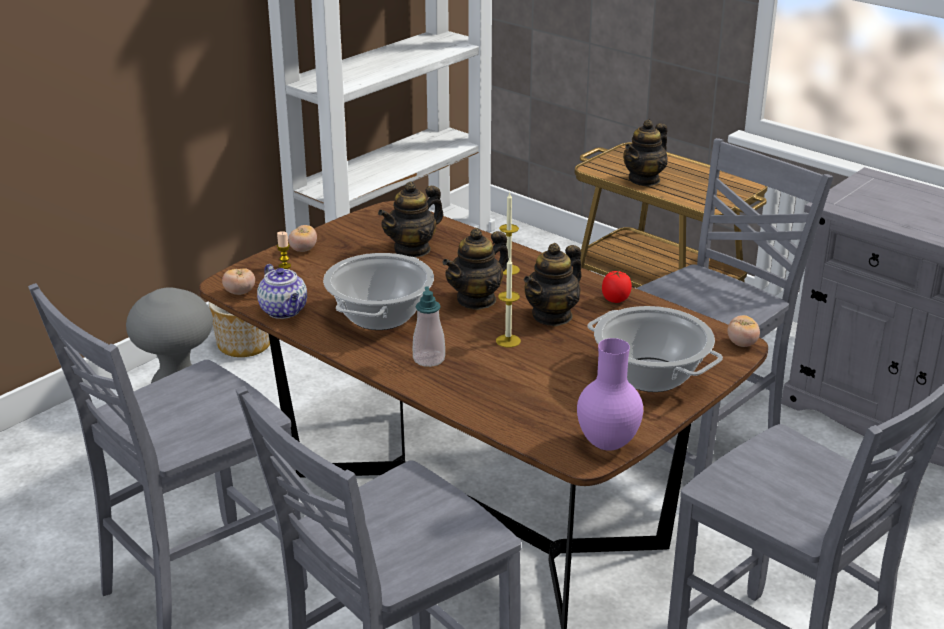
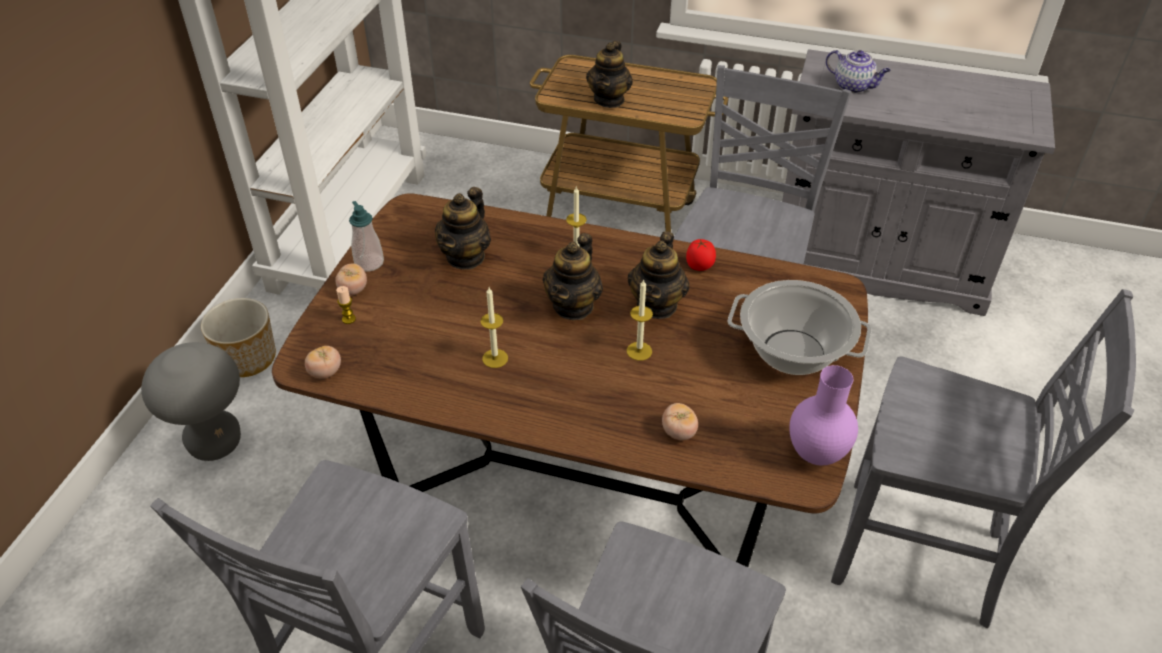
camera: 25 degrees left, 15 degrees up
(284, 311) = (392, 384): teapot -> teapot (854, 86)
(380, 316) = (495, 358): cooking pot -> candle
(429, 359) = (581, 401): soap dispenser -> soap dispenser (369, 263)
(742, 344) = (840, 287): tomato -> tomato (679, 432)

